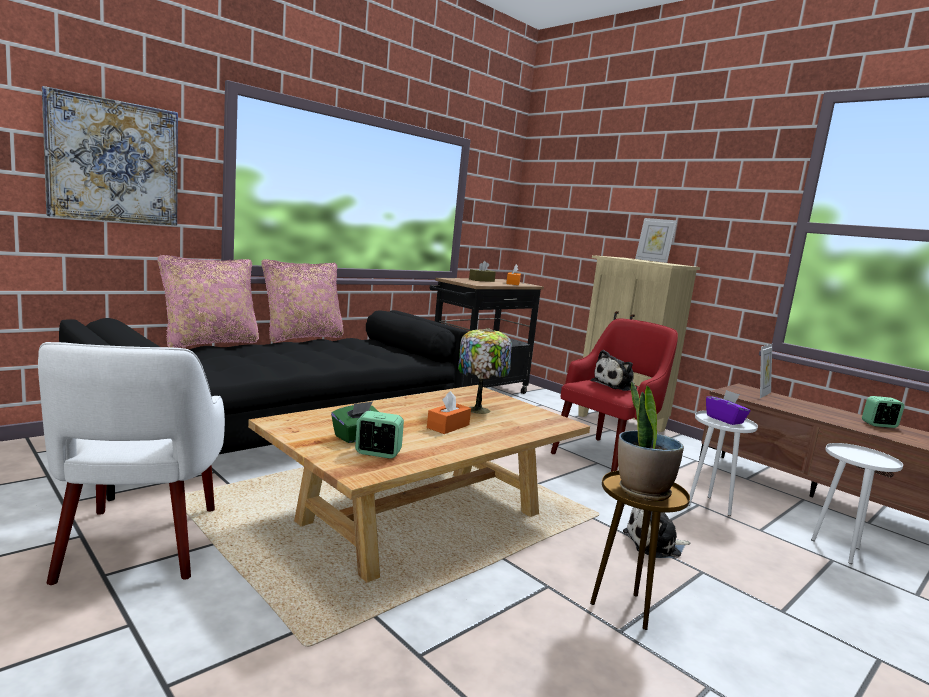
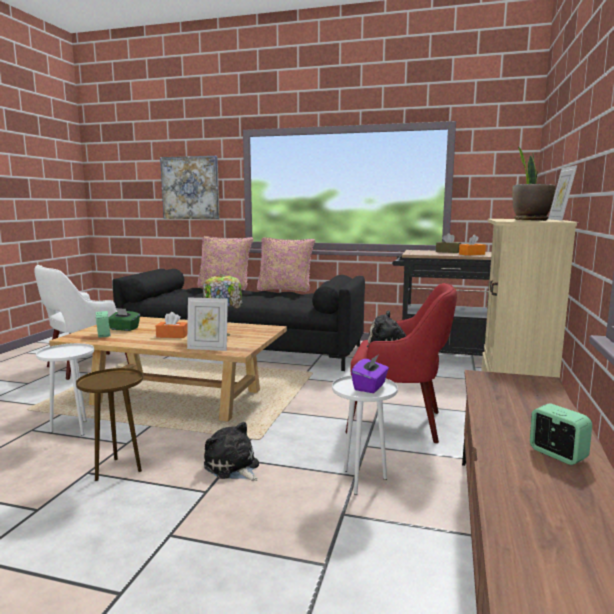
camera: 60 degrees right, 0 degrees up
(642, 492) = (108, 380): potted plant -> potted plant (530, 220)
(761, 394) = (528, 388): picture frame -> picture frame (208, 348)
(839, 550) = (363, 570): white side table -> white side table (73, 429)

